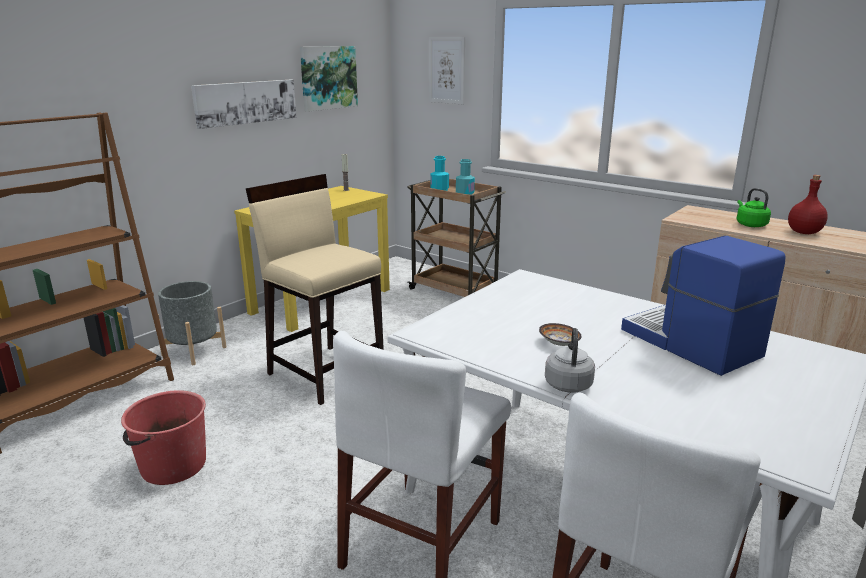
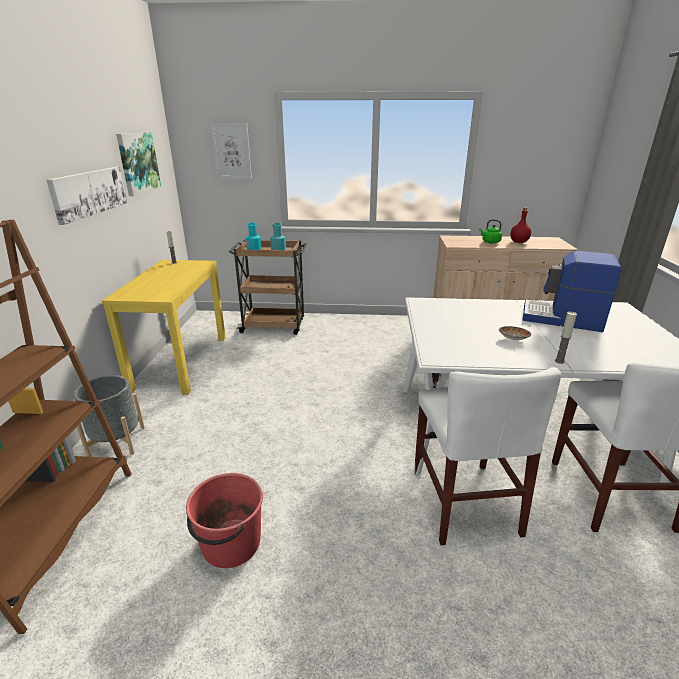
camera: 35 degrees left, 5 degrees up
(326, 372) = (258, 416): beige stool -> none
(568, 383) = (559, 361): grey kettle -> candle

